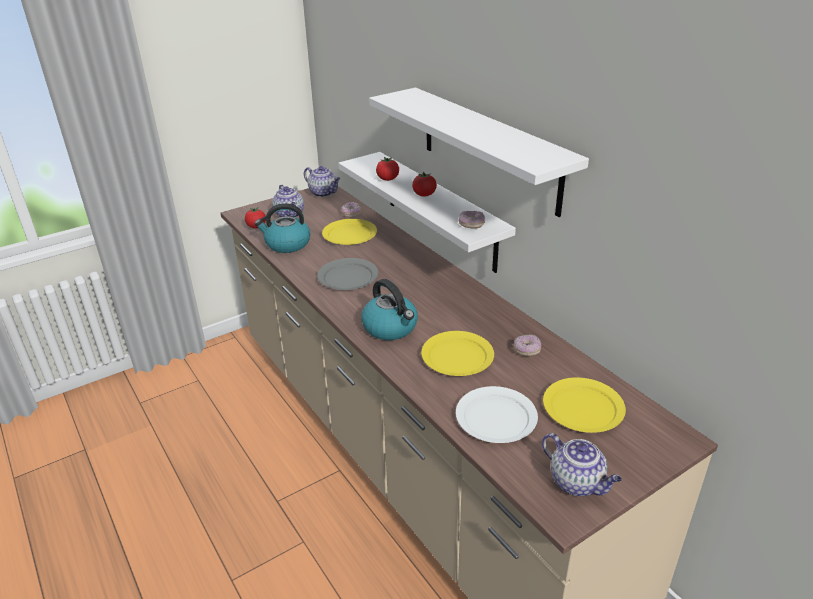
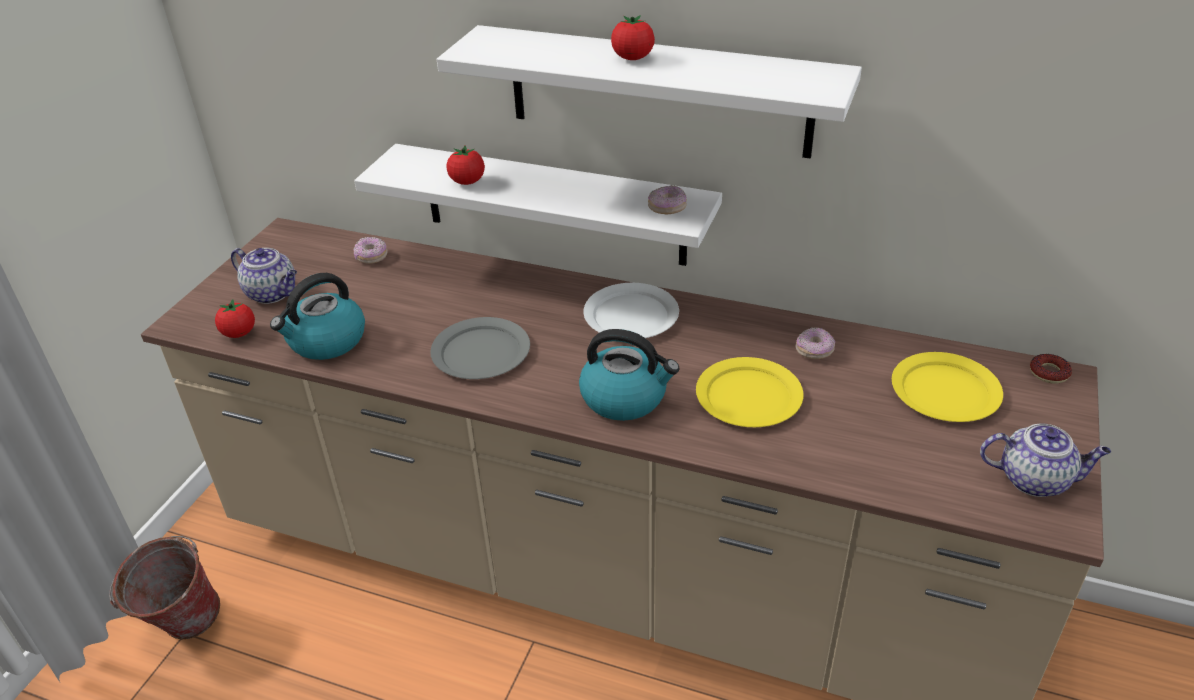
camera: 35 degrees left, 5 degrees up
(199, 377) = (181, 627): none -> bucket
(324, 193) = (287, 239): teapot -> none
(350, 234) = (407, 288): yellow plate -> none
(424, 195) = (550, 188): tomato -> tomato (633, 58)
(495, 417) = (876, 450): white plate -> white plate (630, 315)
(673, 431) = (1049, 373): none -> donut

